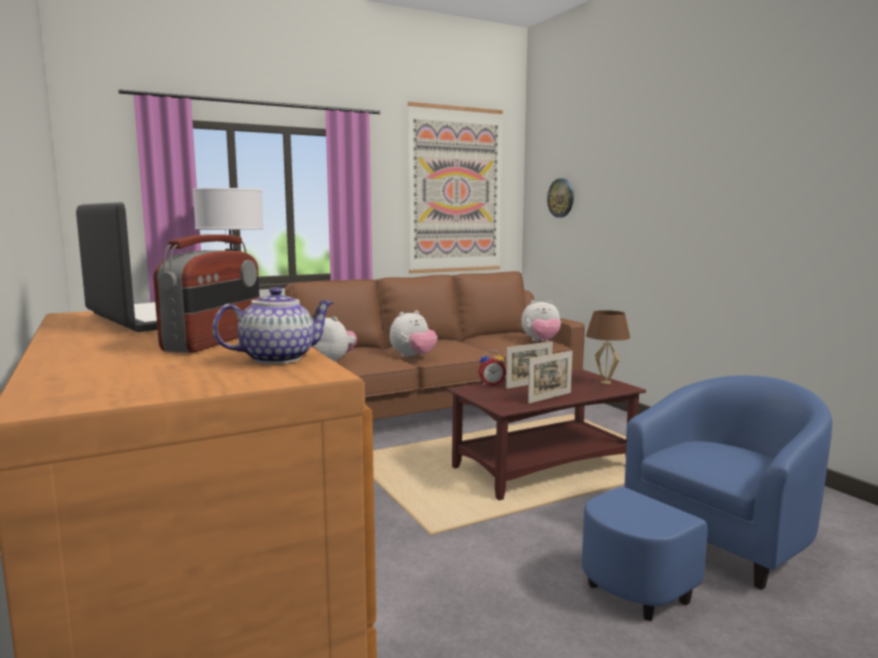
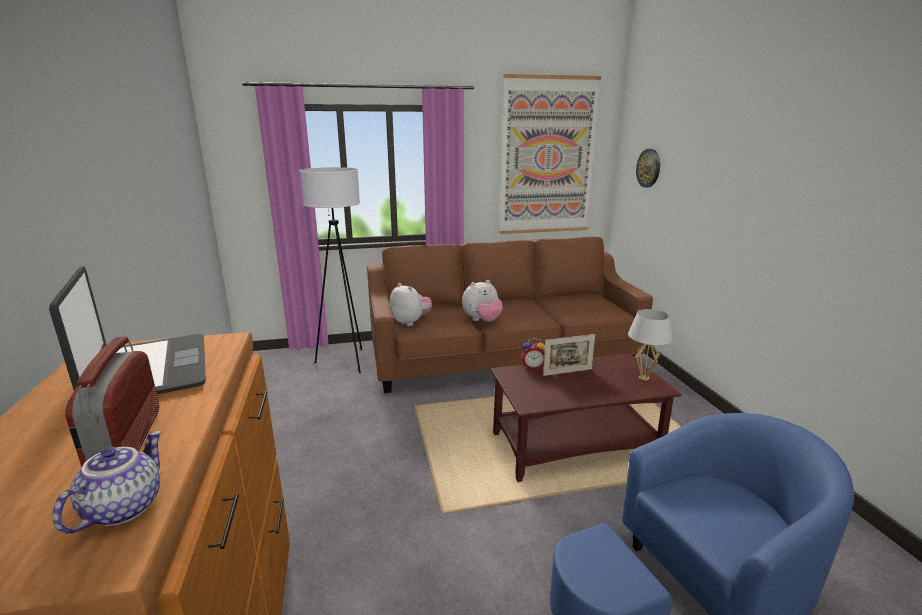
camera: 15 degrees right, 10 degrees up
(215, 340) = (126, 442): radio -> radio turned 135 degrees clockwise
(278, 358) = (122, 507): teapot -> teapot turned 60 degrees counterclockwise
(541, 341) = (608, 310): plush toy -> none
(550, 398) = (577, 395): picture frame -> none
(605, 382) = (643, 378): brown table lamp -> white table lamp

